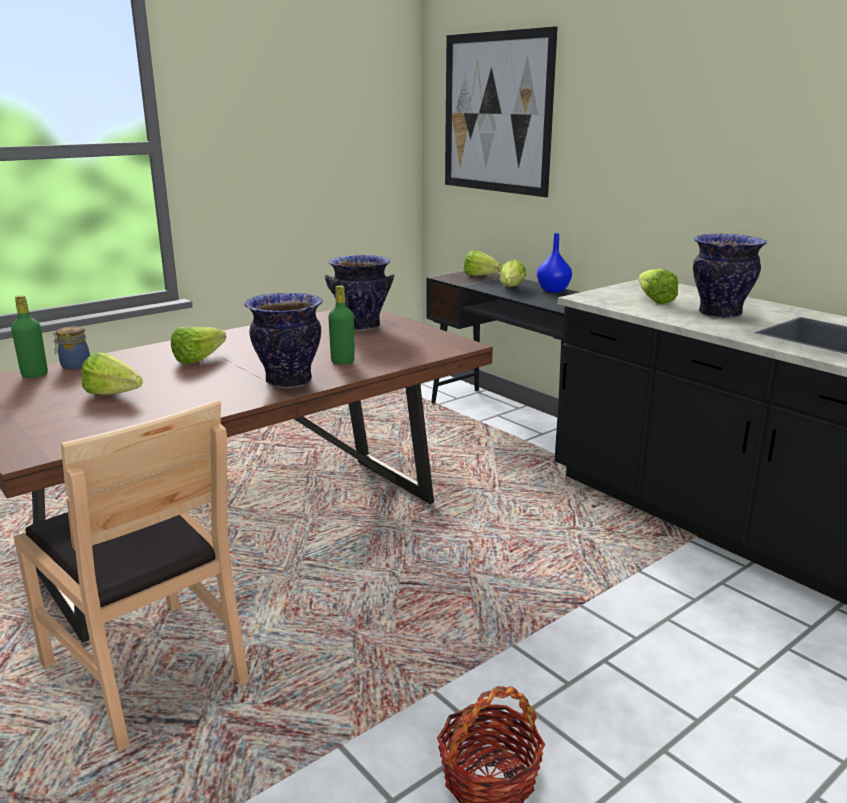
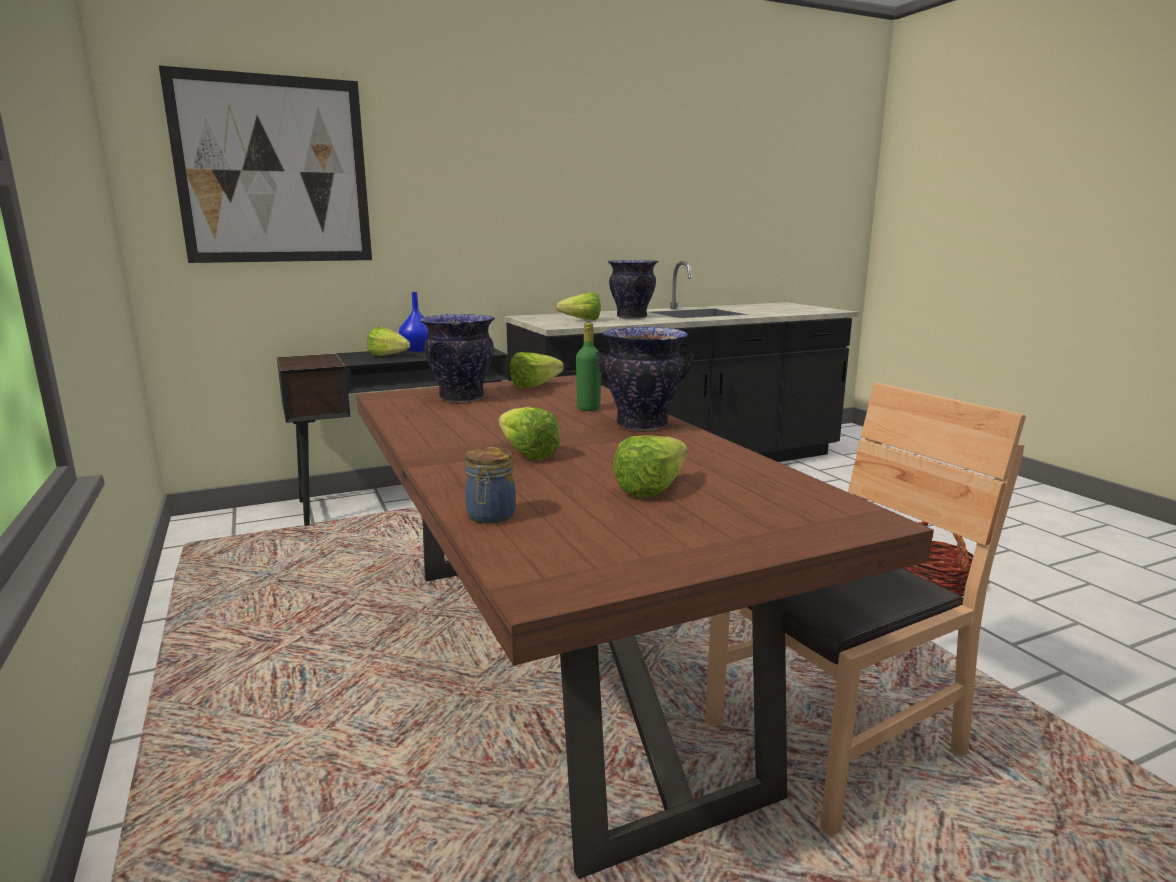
camera: 75 degrees left, 5 degrees down
(34, 375) = (519, 540): green bottle -> none
(483, 277) = (324, 358): lettuce -> lettuce (539, 386)

